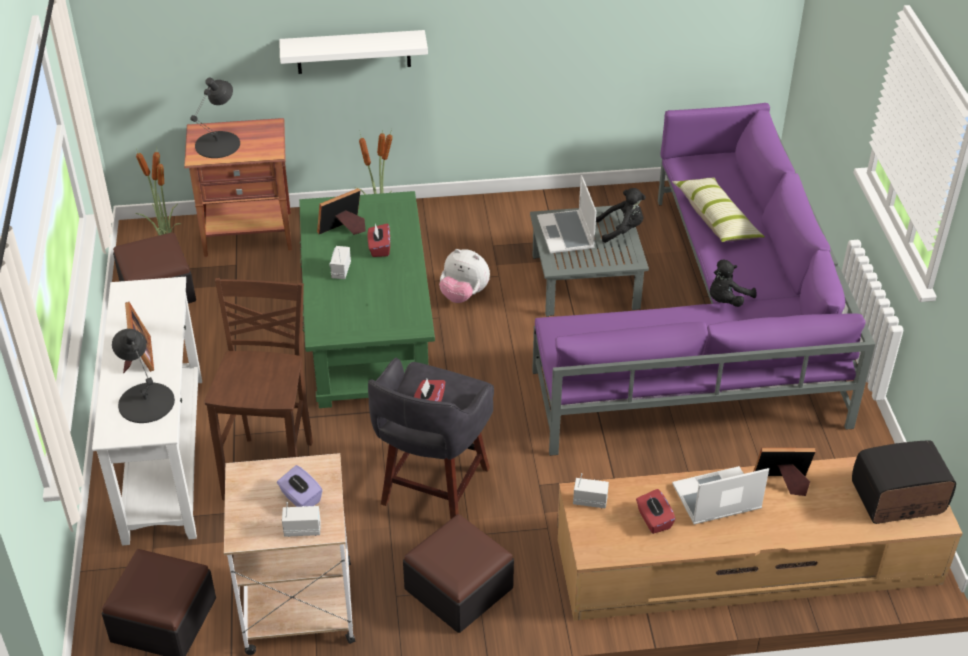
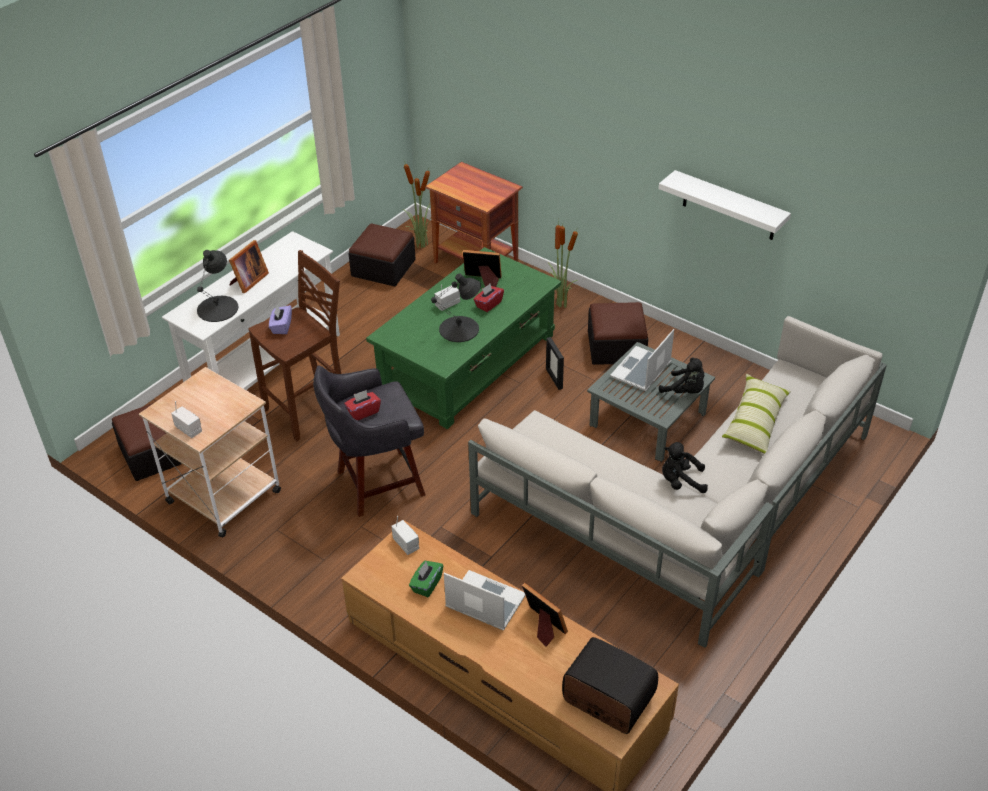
camera: 45 degrees right, 0 degrees up
(218, 144) = (461, 183): black table lamp -> black table lamp (459, 329)
(300, 498) = (212, 412): purple tissue box -> purple tissue box (281, 327)
(353, 52) = (576, 155): white shelf -> white shelf (729, 206)
(458, 588) = (314, 551): ottoman -> ottoman (616, 347)
(463, 295) = (555, 378): plush toy -> picture frame
(653, 520) = (426, 585): red tissue box -> green tissue box
(689, 326) = (681, 496): purple sofa -> white sofa

